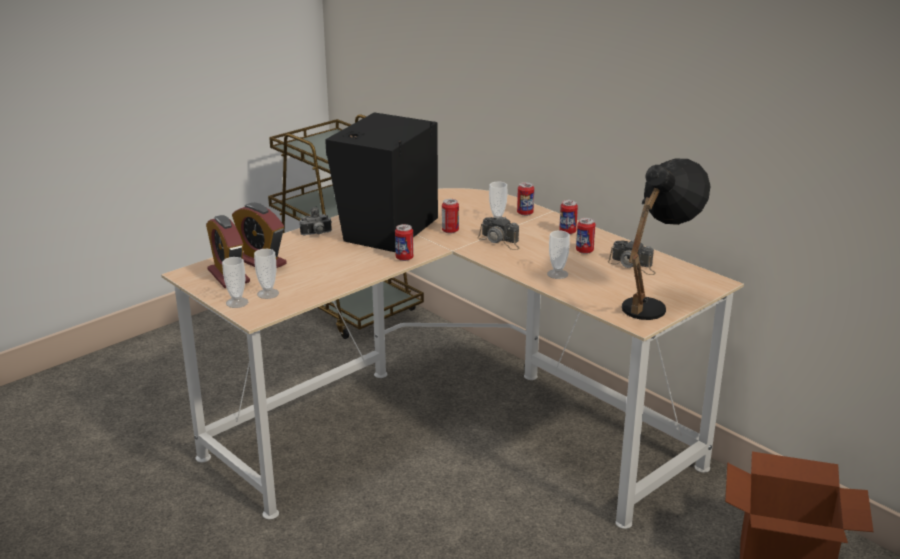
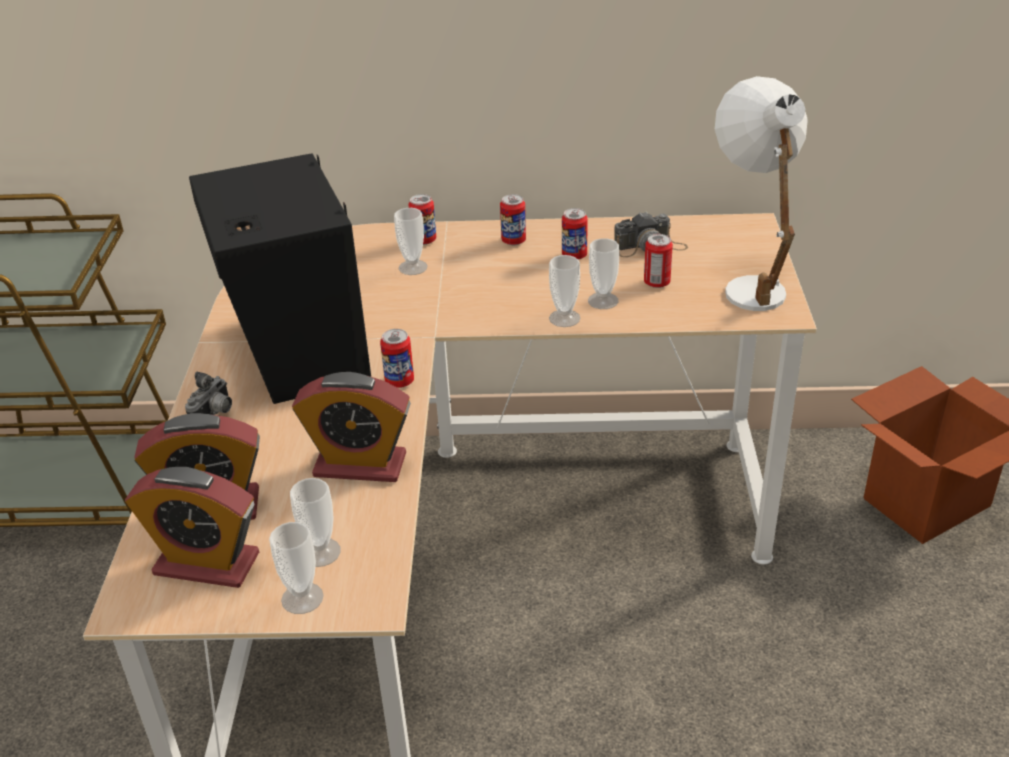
camera: 45 degrees left, 10 degrees up
(333, 276) = (360, 465): none -> alarm clock
(450, 231) = (383, 311): can -> can (657, 283)
(500, 241) = (465, 292): camera -> none
(524, 271) = (564, 318): none -> cup
(654, 304) = (752, 282): black table lamp -> white table lamp

